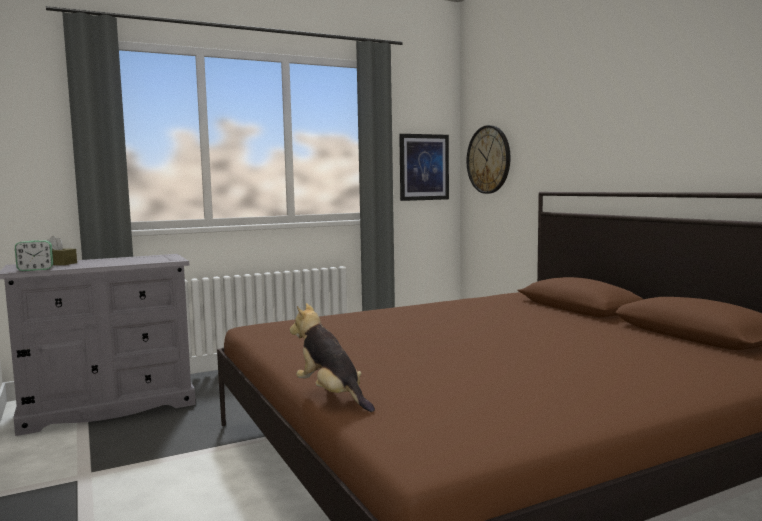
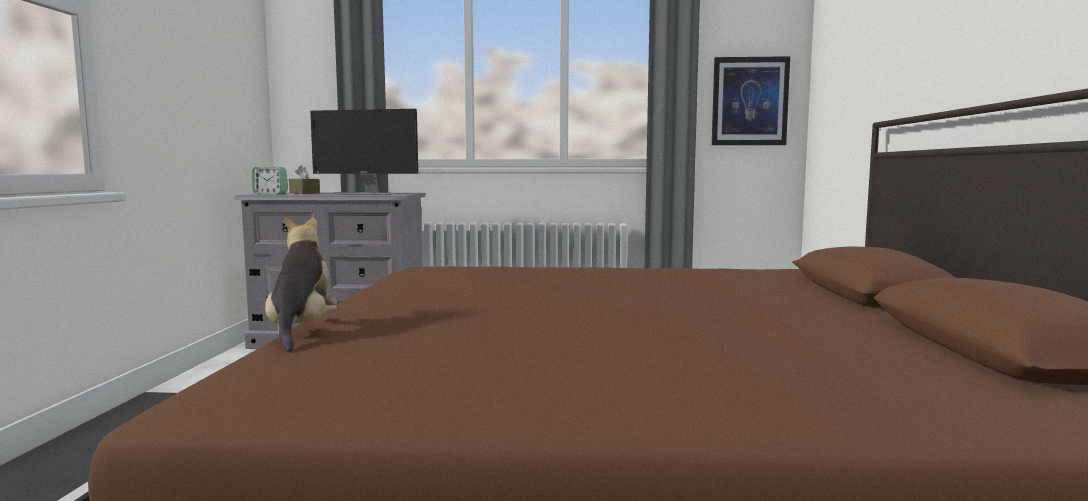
camera: 30 degrees right, 0 degrees up
(137, 261) = (366, 194): none -> monitor
(489, 159) = (833, 85): wall clock -> none

